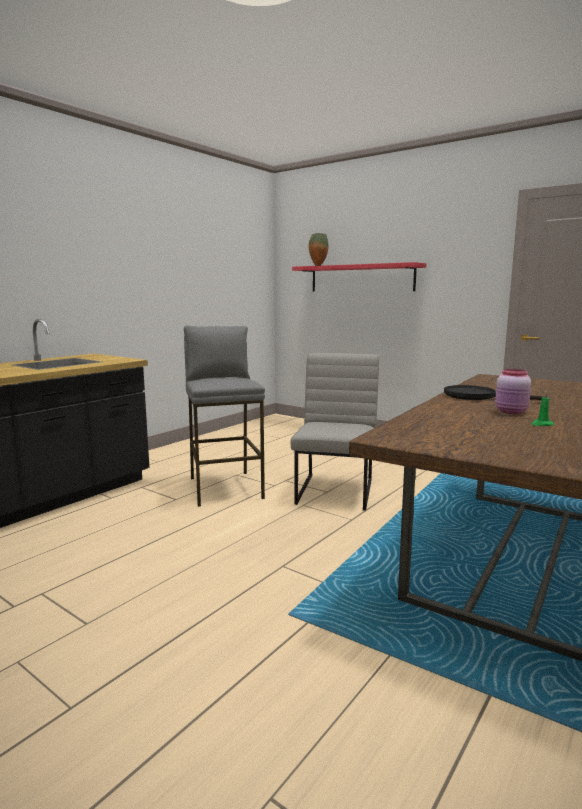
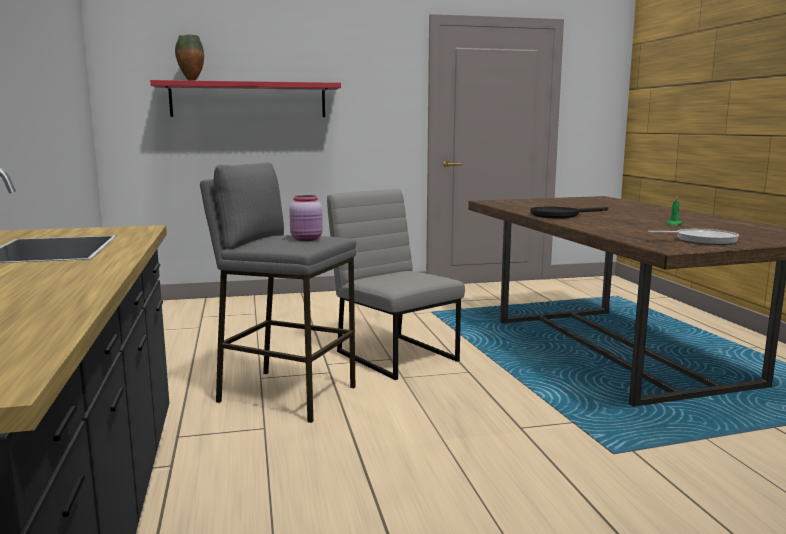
camera: 50 degrees left, 0 degrees up
(460, 441) = (701, 240): none -> frying pan
(511, 412) = (626, 220): pink jar -> pink jar (307, 239)

